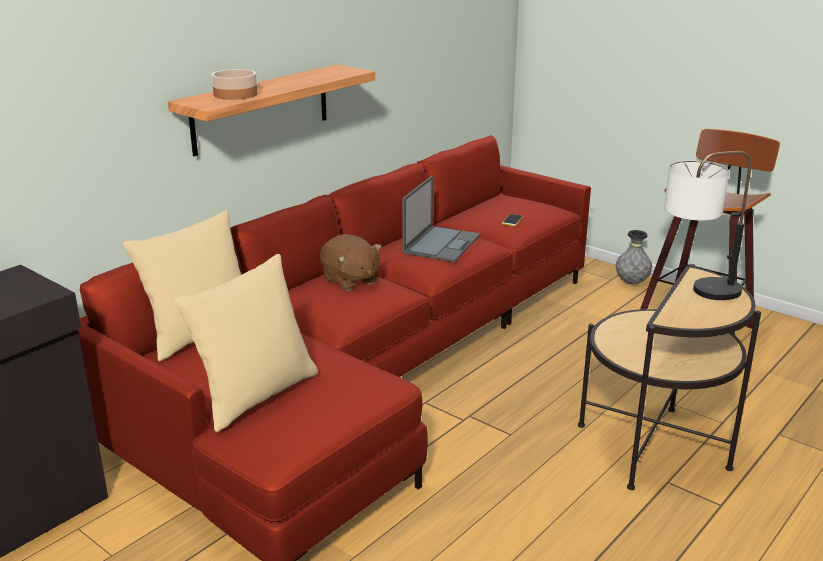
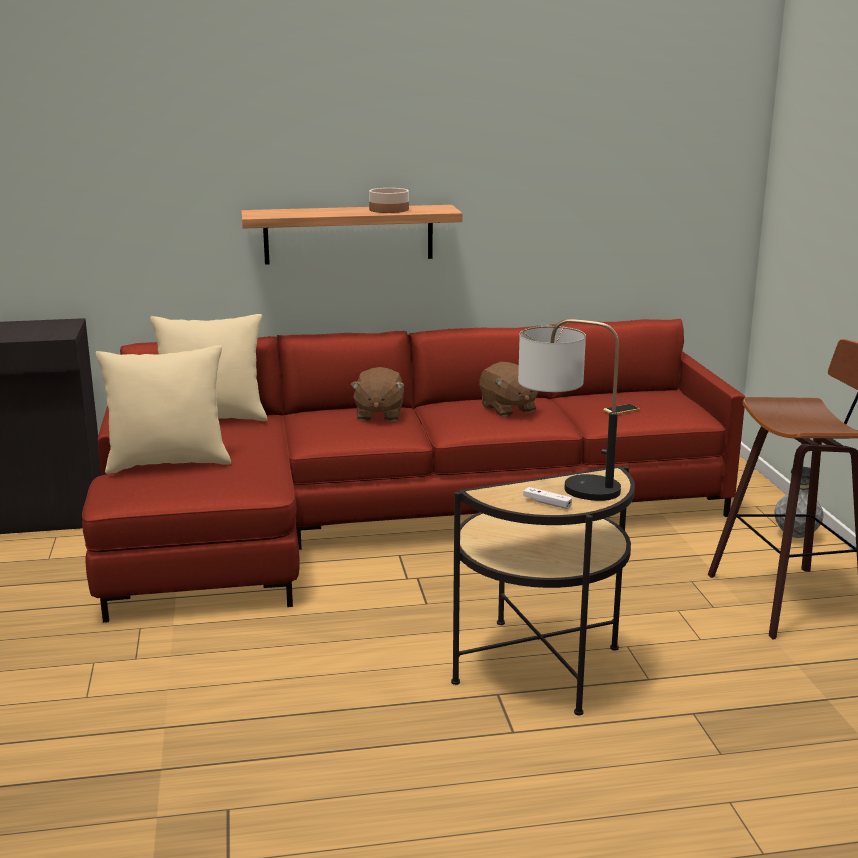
camera: 40 degrees right, 5 degrees down
(236, 94) = (297, 212): bowl -> bowl (389, 210)
(442, 243) = (508, 409): laptop -> brown plush toy
(717, 312) = (547, 503): none -> white game controller

